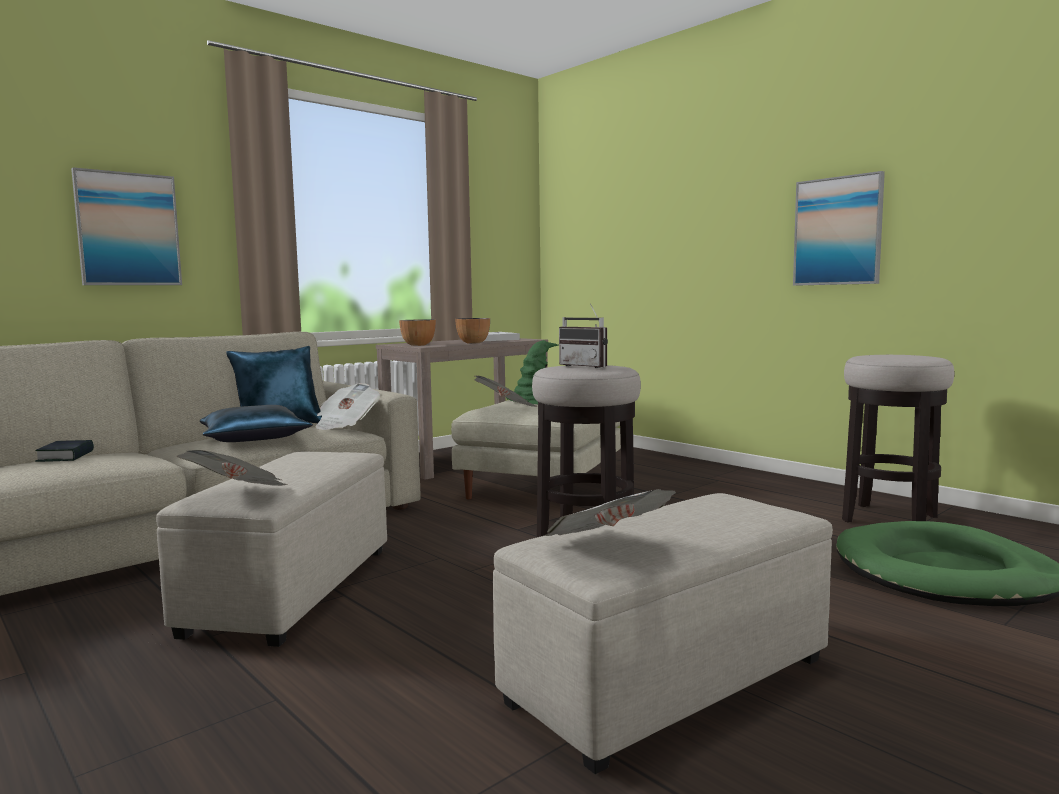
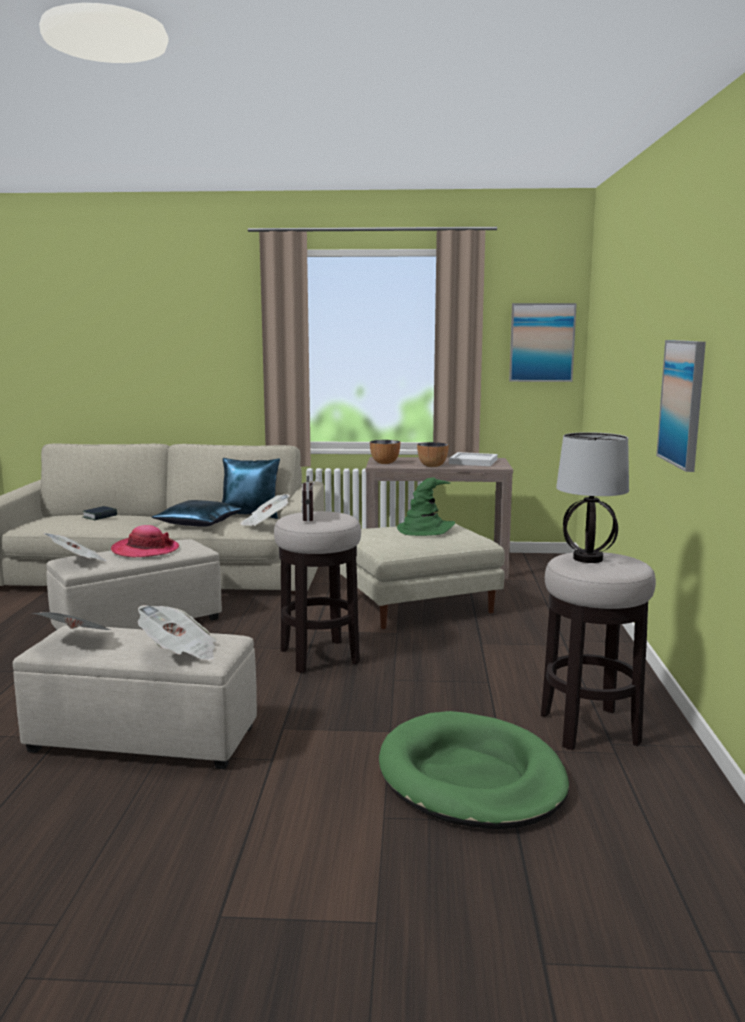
camera: 45 degrees right, 5 degrees up
(128, 229) = (199, 366): picture -> picture (542, 342)
(291, 467) = (145, 550): none -> hat
(506, 408) = (370, 533): newspaper -> newspaper (180, 652)
(889, 355) = (588, 558): none -> table lamp

